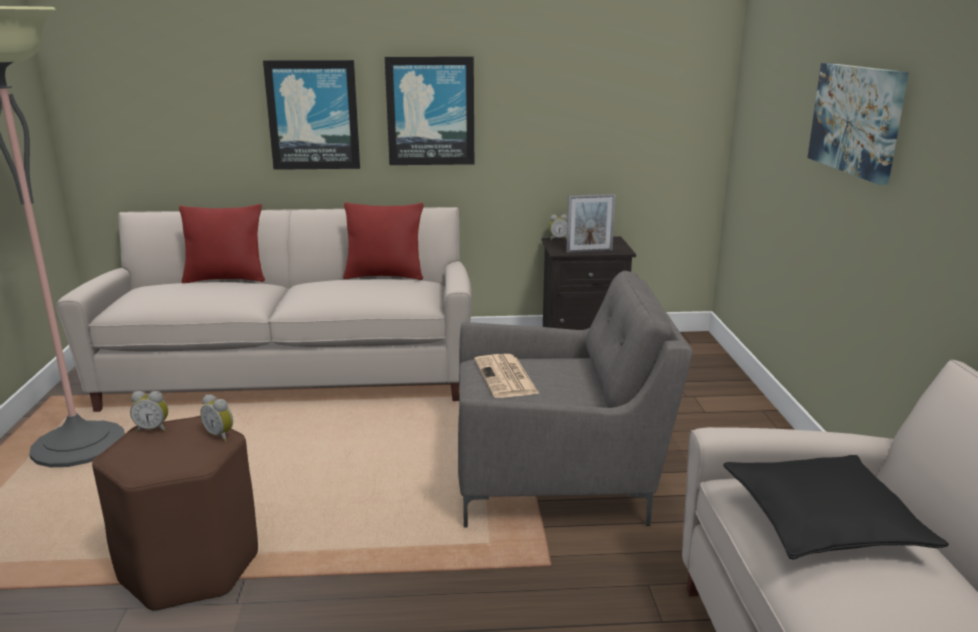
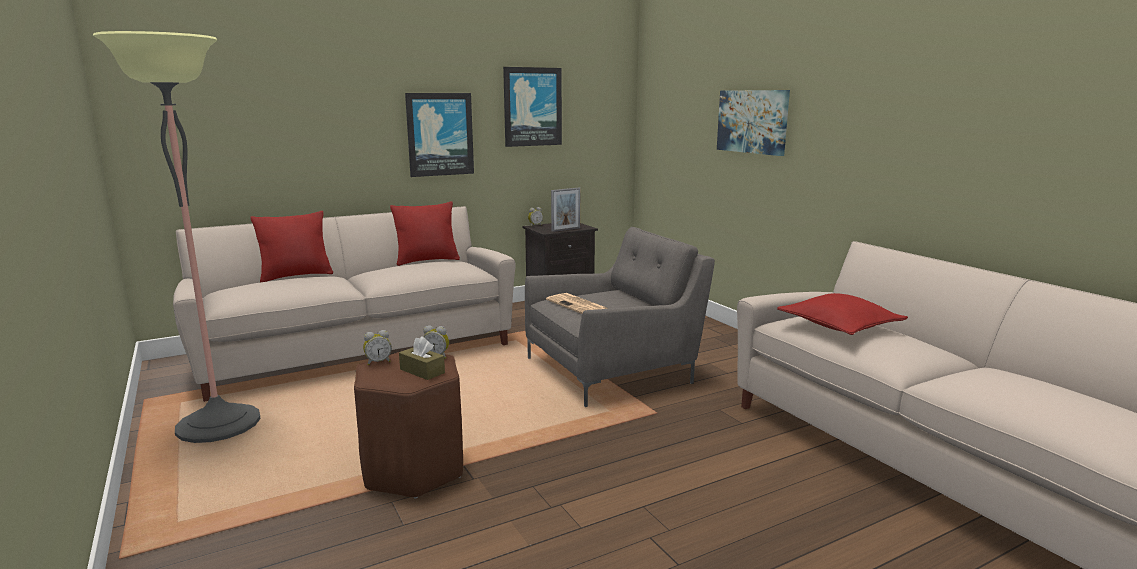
camera: 25 degrees left, 5 degrees down
(177, 456) = (422, 371): none -> brown tissue box
(313, 115) = (348, 139): picture -> picture (532, 107)
(822, 522) = (839, 326): black pillow -> red pillow

